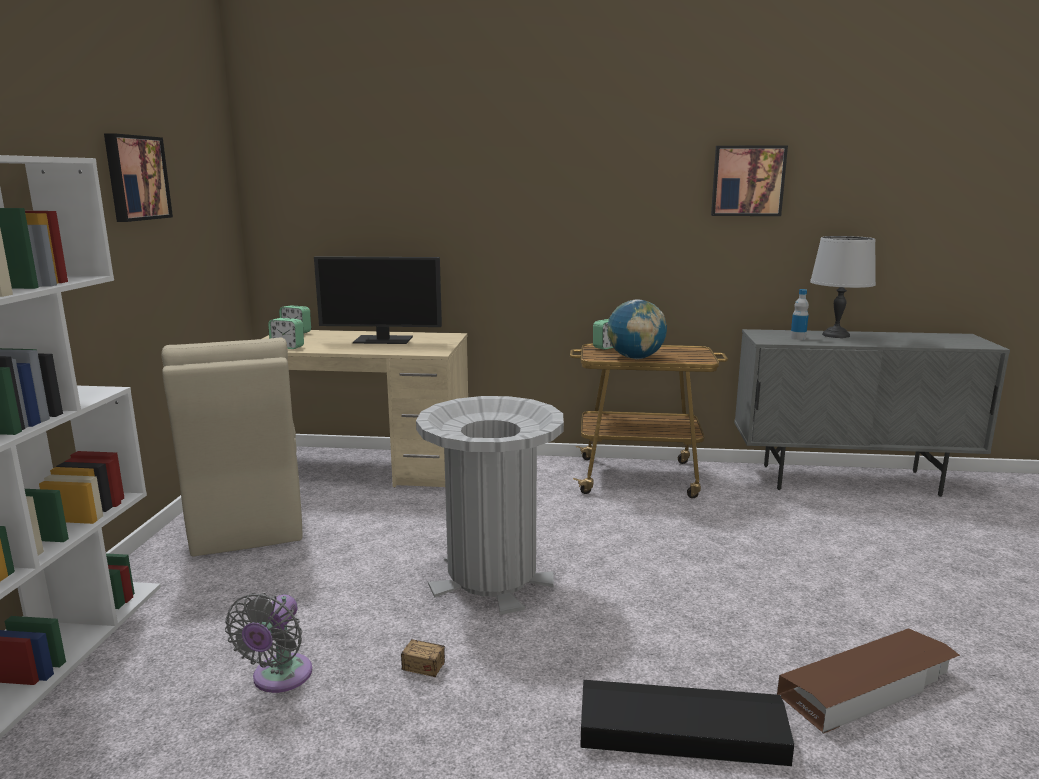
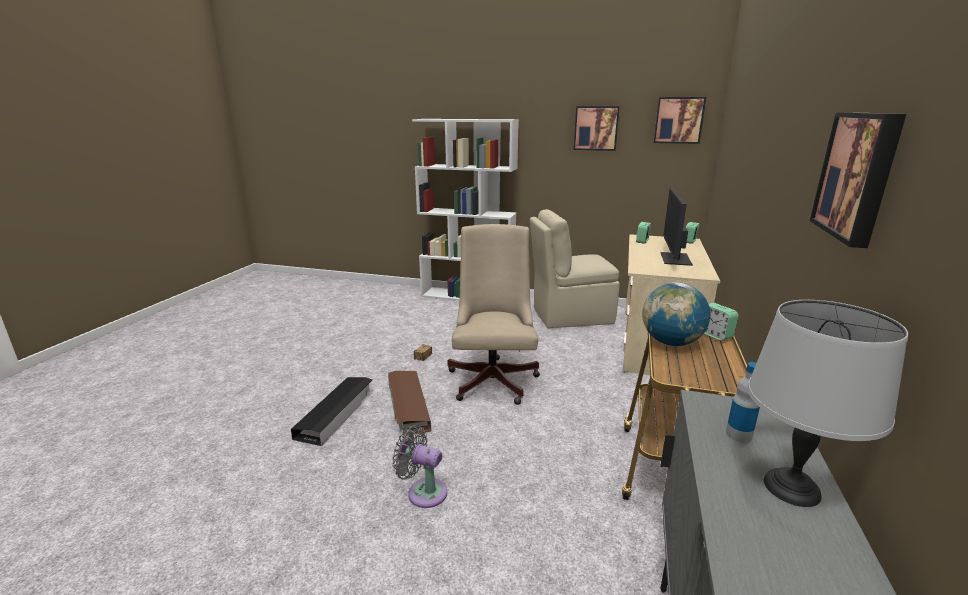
camera: 100 degrees right, 5 degrees up
(209, 163) = (678, 120): none -> picture
(279, 678) = (432, 330): grey fan -> grey fan (423, 492)
(492, 578) = (494, 378): grey trash can -> beige office chair
(868, 687) = (316, 495): brown storage box -> brown storage box (408, 406)

